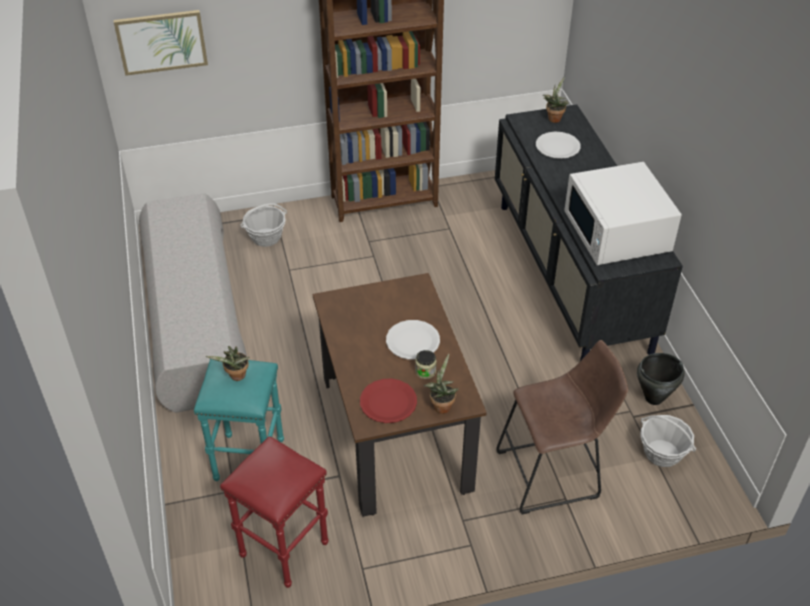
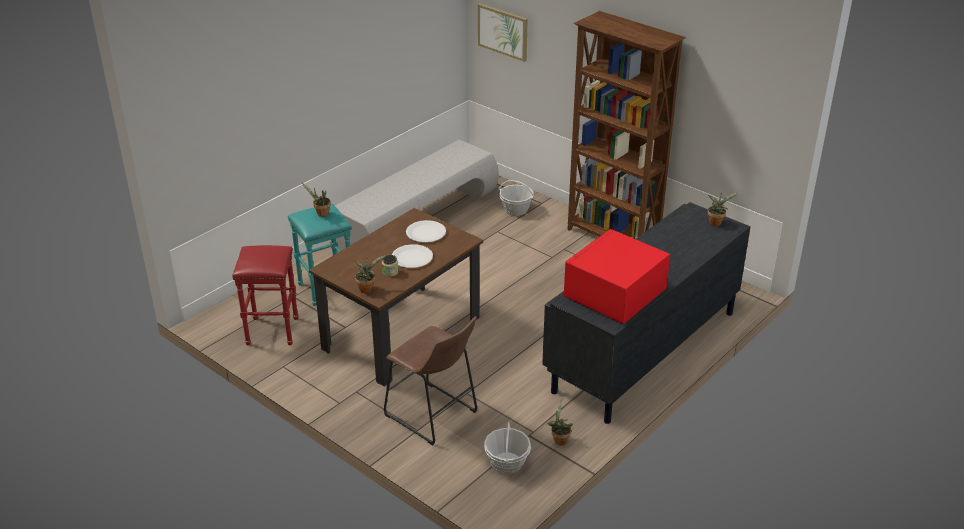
camera: 55 degrees right, 10 degrees down
(388, 402) = (350, 269): red plate -> none
(557, 146) = (682, 236): white plate -> white plate (426, 233)
(617, 233) = (614, 294): white microwave -> red microwave
(654, 398) = (559, 440): black cooking pot -> potted plant

